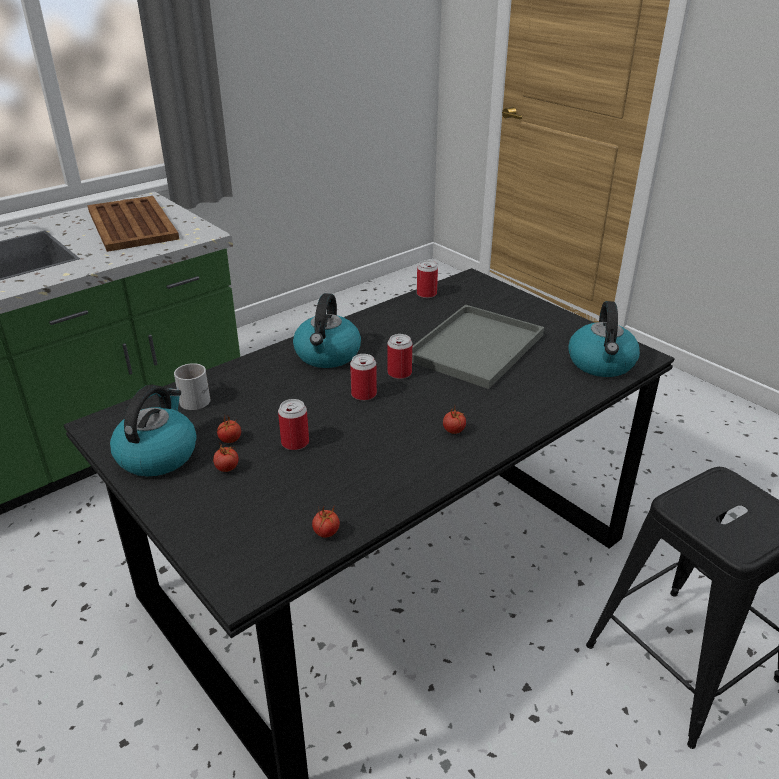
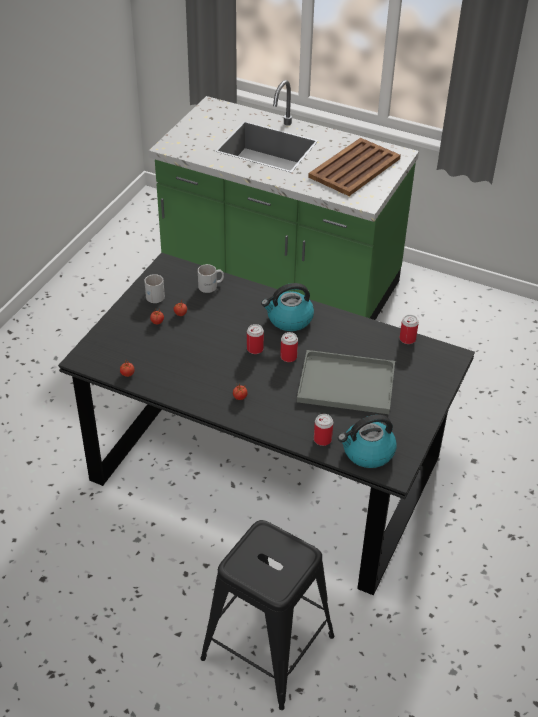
camera: 65 degrees right, 10 degrees up
(157, 454) = (155, 294): kettle -> white mug
(295, 443) = (192, 338): can -> can (322, 439)

